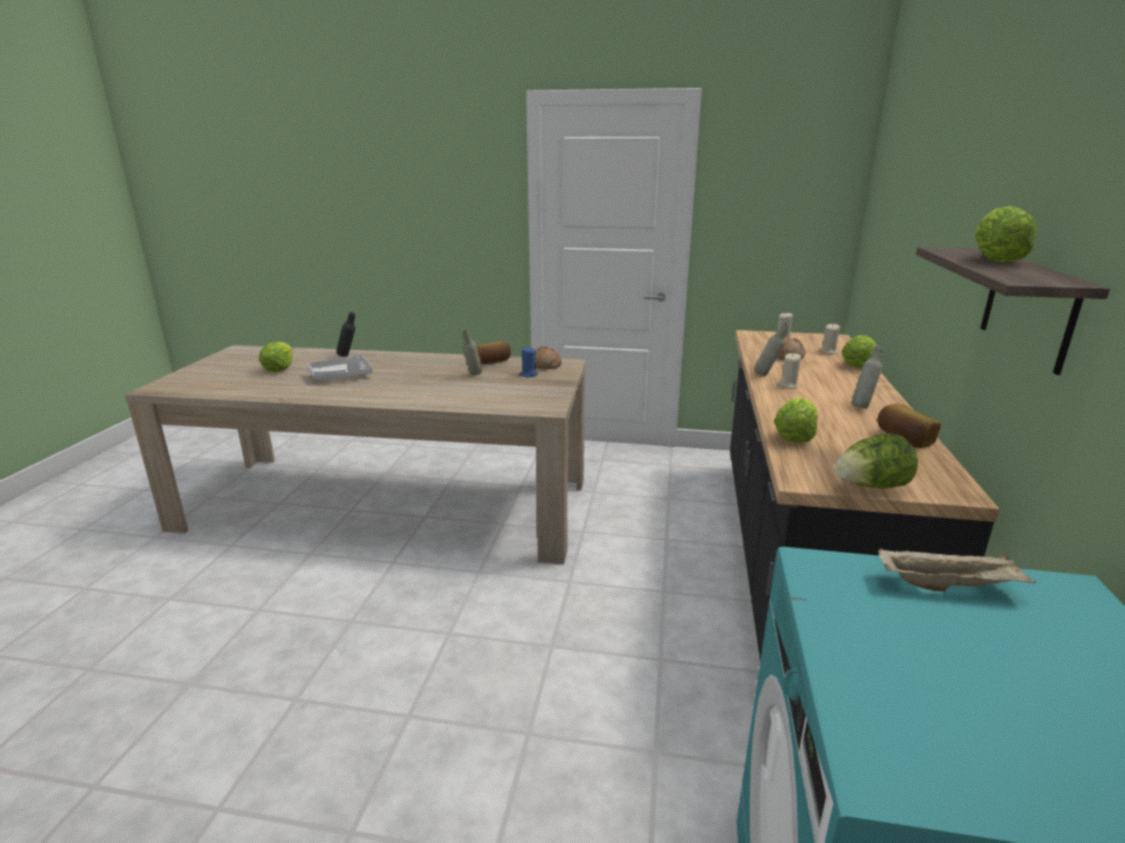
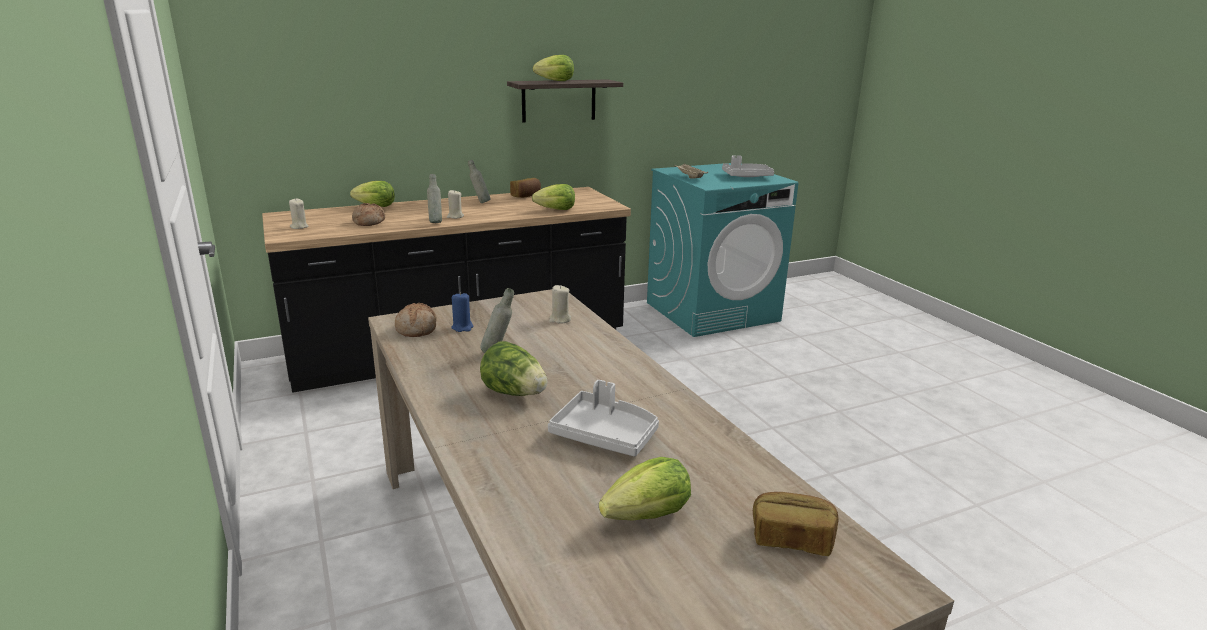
camera: 125 degrees left, 0 degrees up
(348, 356) = (509, 487): black bottle -> none
(493, 361) = (428, 360): bread -> bread (791, 539)
(828, 352) = (340, 214): beige candle -> beige candle (560, 319)
(870, 487) = (600, 198): lettuce -> lettuce (515, 393)
(954, 708) = (746, 176): none -> grey tray

